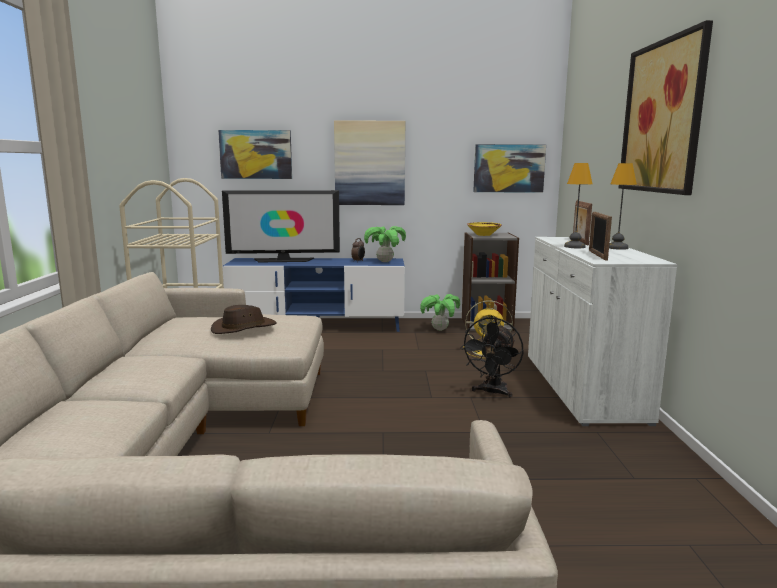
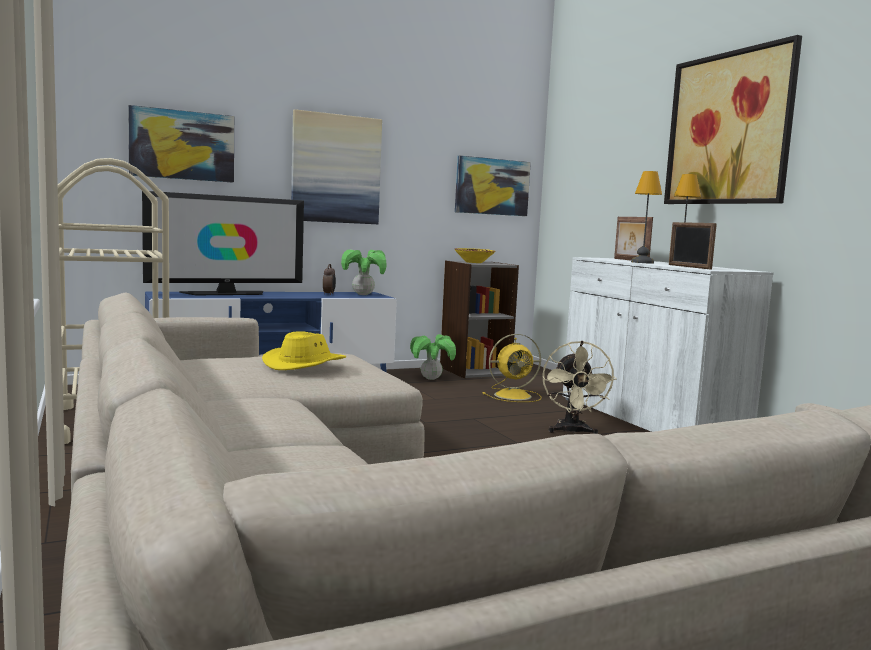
camera: 25 degrees left, 5 degrees down
(243, 328) = (305, 364): brown hat -> yellow hat
(492, 392) = (572, 432): black fan -> beige fan

